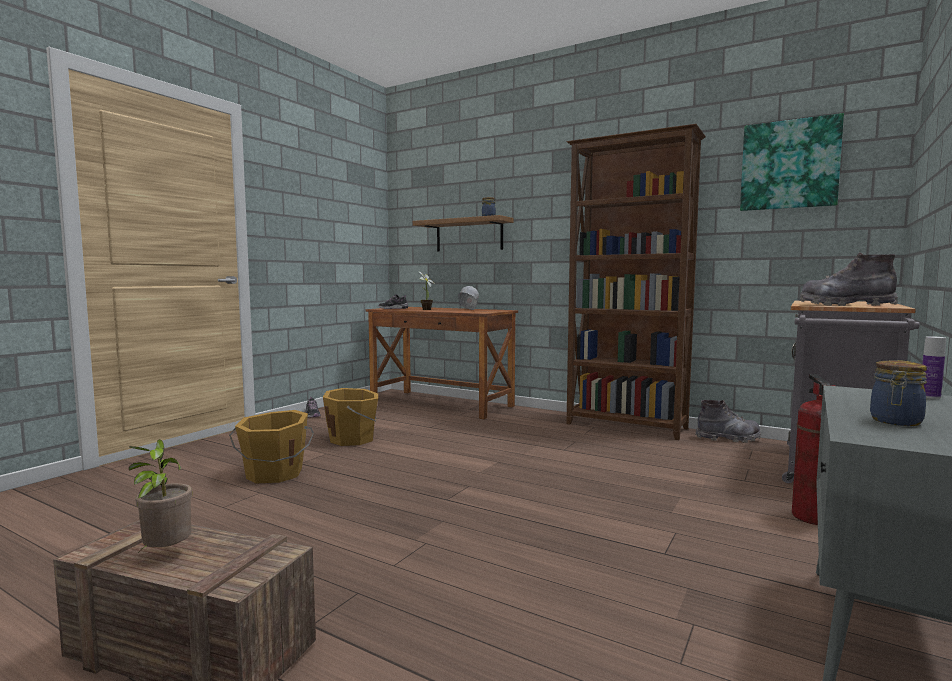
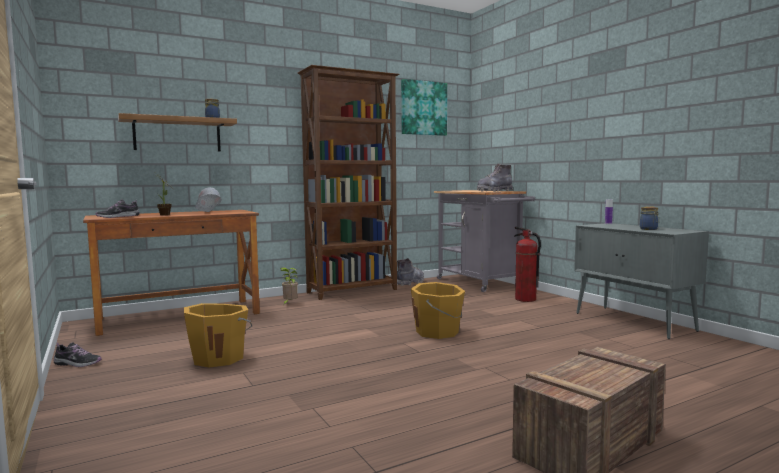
camera: 60 degrees left, 0 degrees up
(165, 554) = (595, 378): potted plant -> potted plant (289, 303)
(274, 474) = (268, 398): orange bucket -> orange bucket (438, 332)

